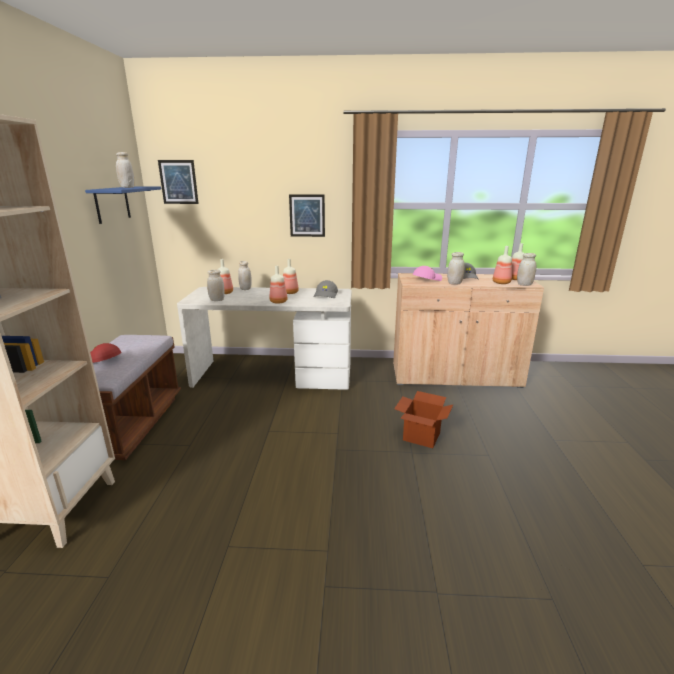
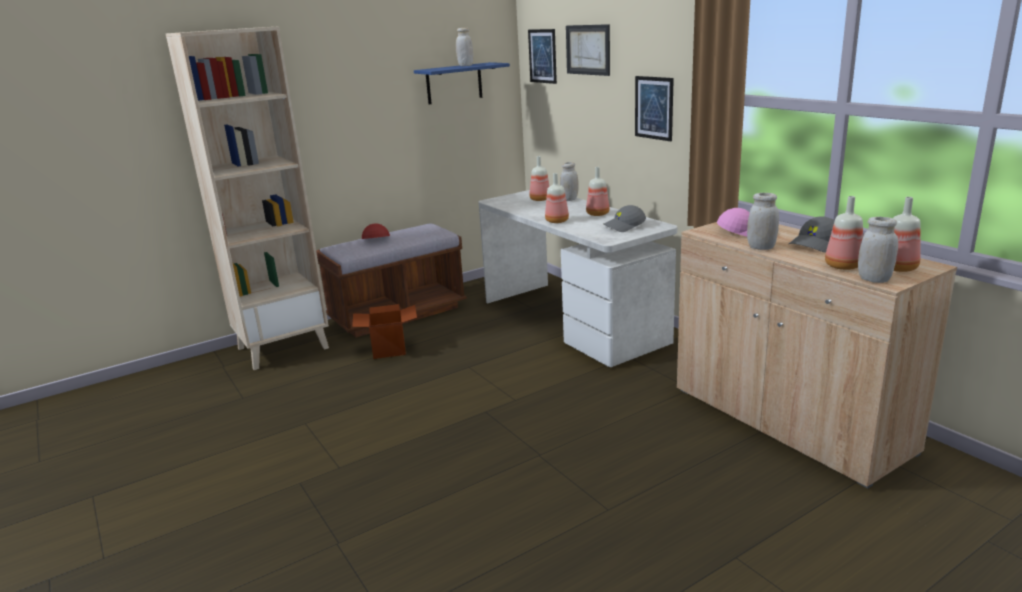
camera: 55 degrees right, 0 degrees up
(217, 300) = (514, 205): white jar -> none
(235, 176) = (588, 50): none -> picture
(421, 436) = (582, 449): cardboard box -> cardboard box (389, 349)

